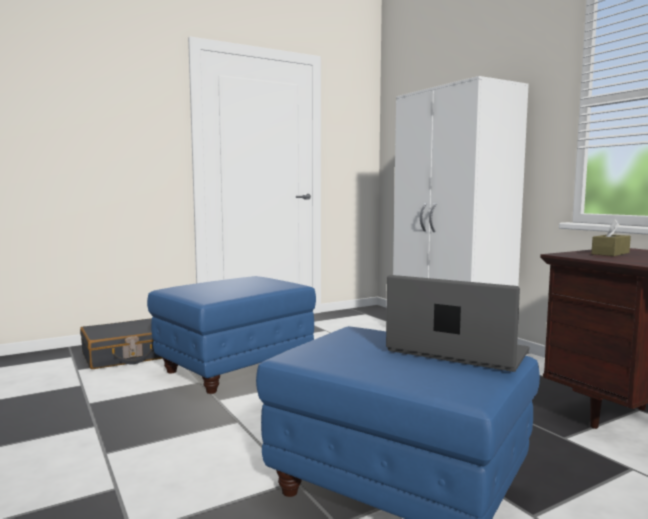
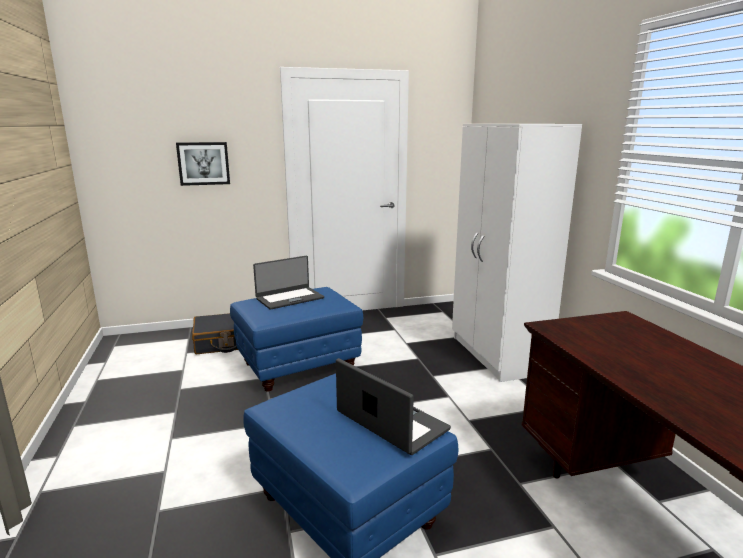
camera: 15 degrees right, 10 degrees up
(96, 137) = (203, 163): none -> picture
(223, 283) = (289, 298): none -> laptop
(610, 253) = (593, 328): brown tissue box -> none

